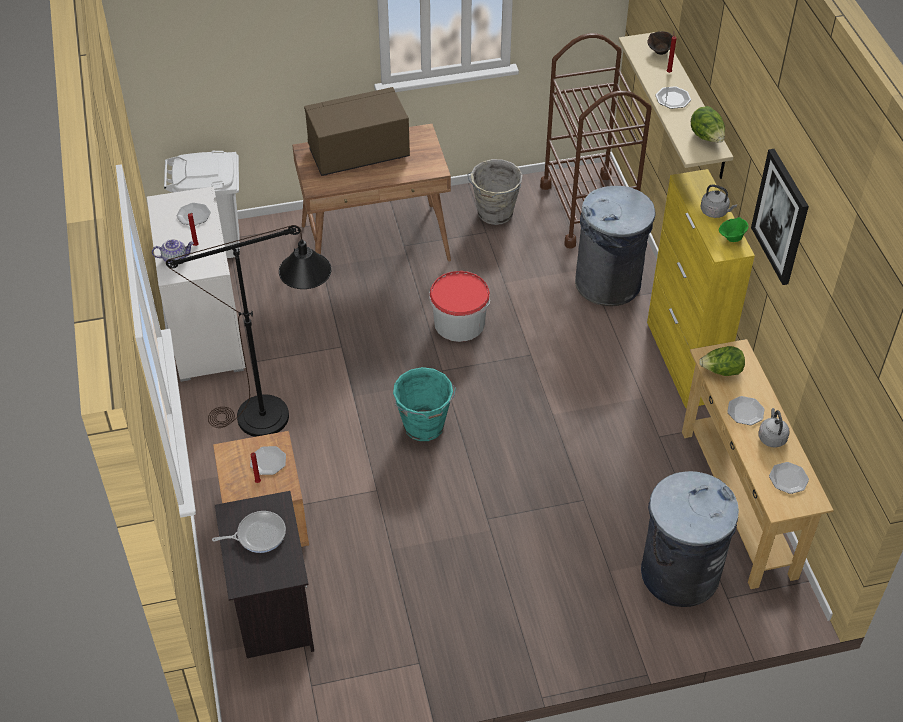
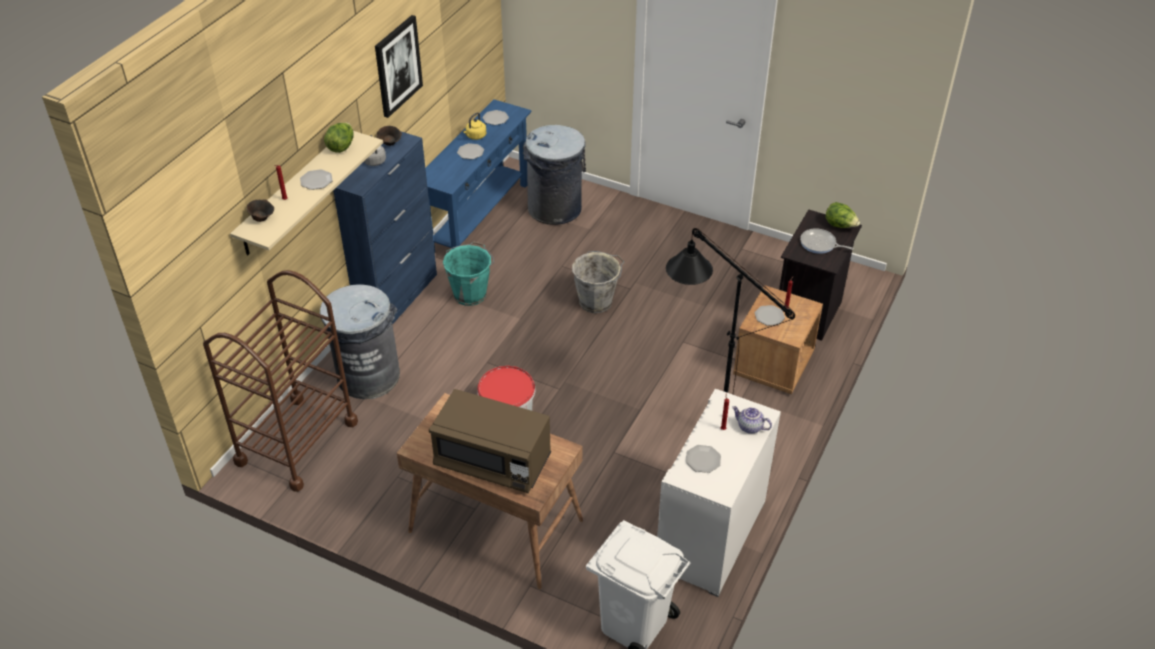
camera: 140 degrees left, 5 degrees down
(424, 427) = (612, 360): turquoise bucket -> turquoise bucket (470, 293)
(494, 214) = (370, 489): grey bucket -> grey bucket (597, 301)
(683, 361) = (398, 298): yellow cabinet -> blue cabinet
(721, 371) = (452, 175): lettuce -> lettuce (840, 225)
(731, 238) = (390, 143): green bowl -> brown bowl
(738, 502) = (478, 217): beige console table -> blue console table
(771, 437) = (475, 136): grey kettle -> yellow kettle

